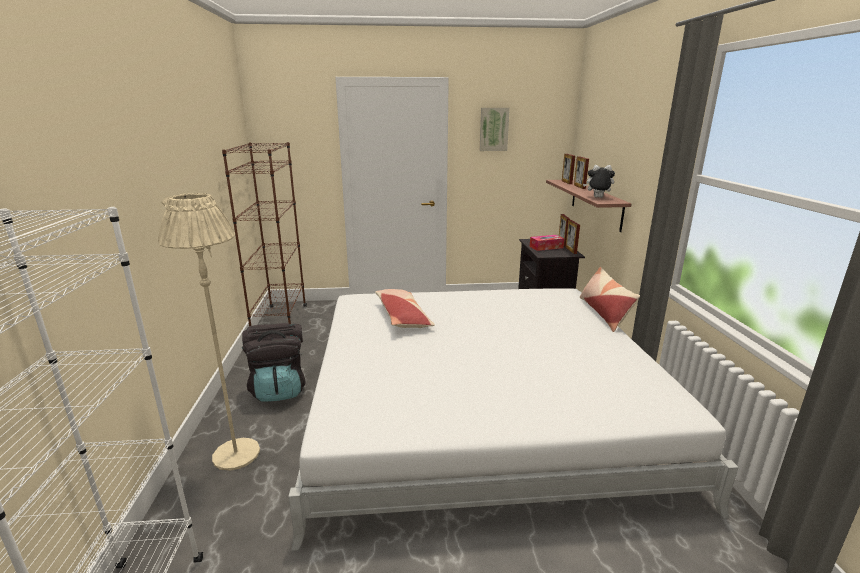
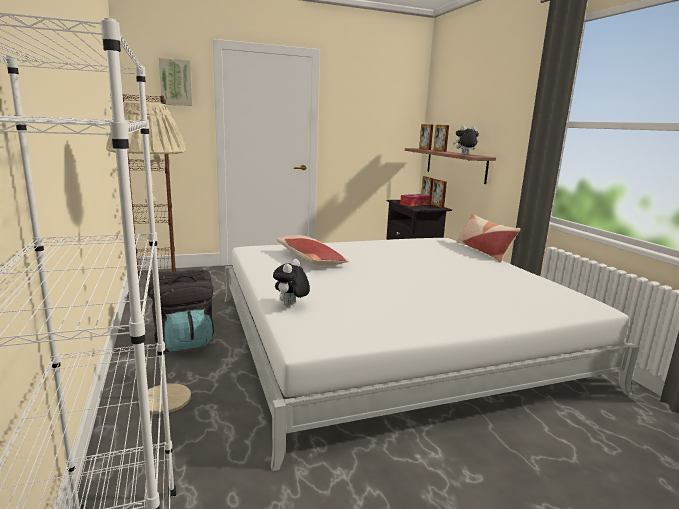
camera: 15 degrees left, 5 degrees down
(346, 381) = (291, 306): none -> plush toy
(493, 129) = (359, 100): picture -> picture (175, 82)

